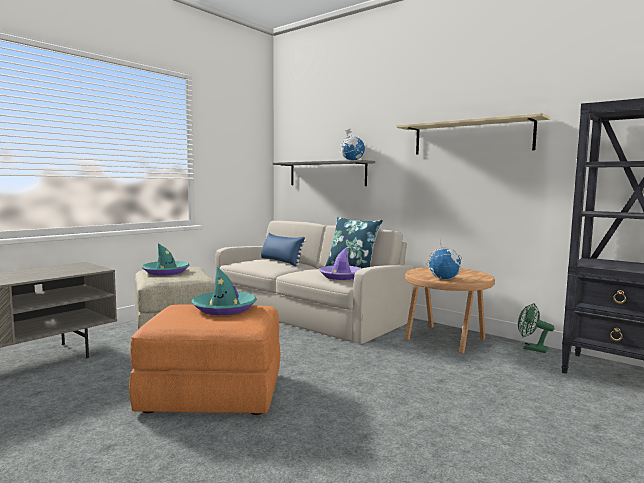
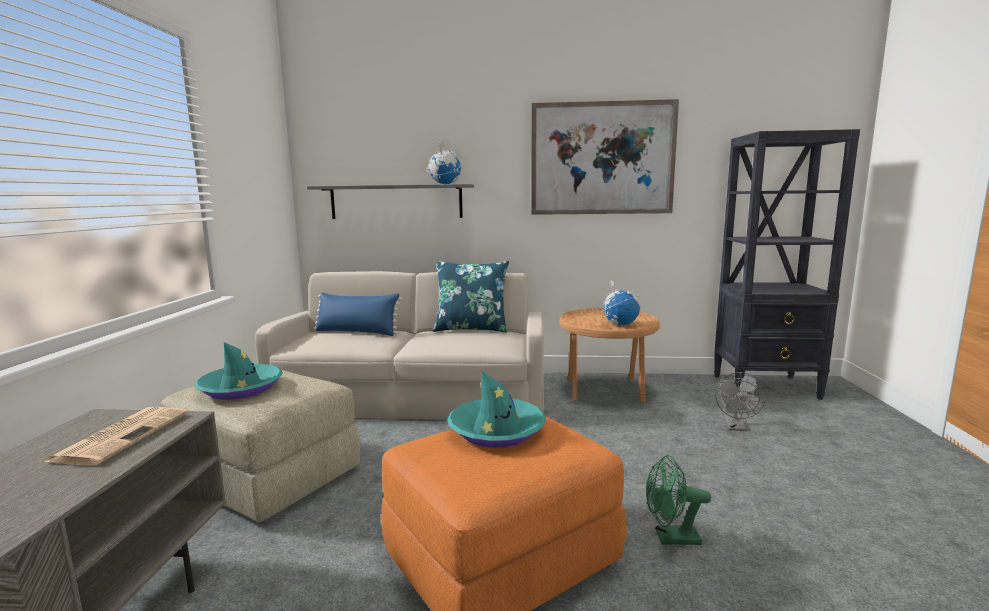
camera: 35 degrees left, 5 degrees up
(72, 270) = (123, 435): none -> newspaper
(341, 276) = (487, 341): purple hat -> none
(471, 137) = (602, 158): beige shelf -> picture
(514, 388) = (736, 427): none -> grey fan
(531, 348) = (679, 380): green fan -> green fan (671, 538)

